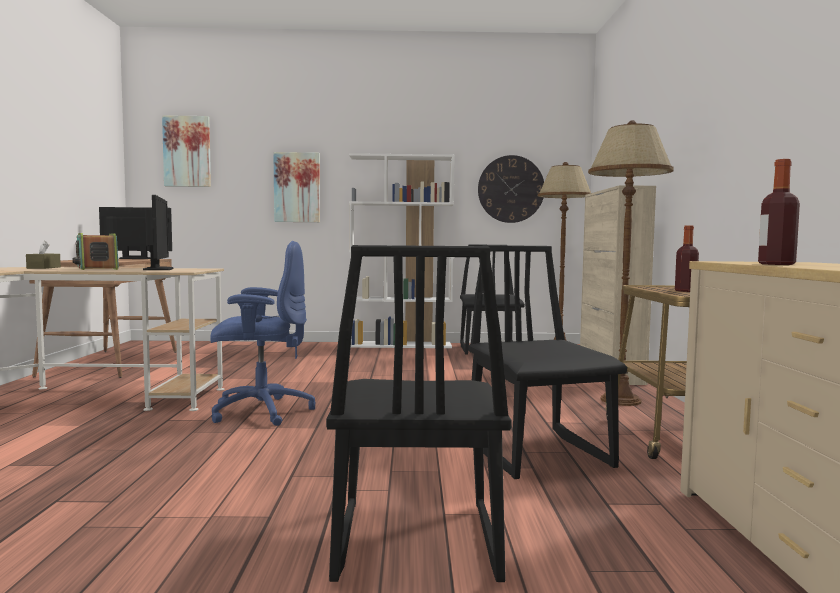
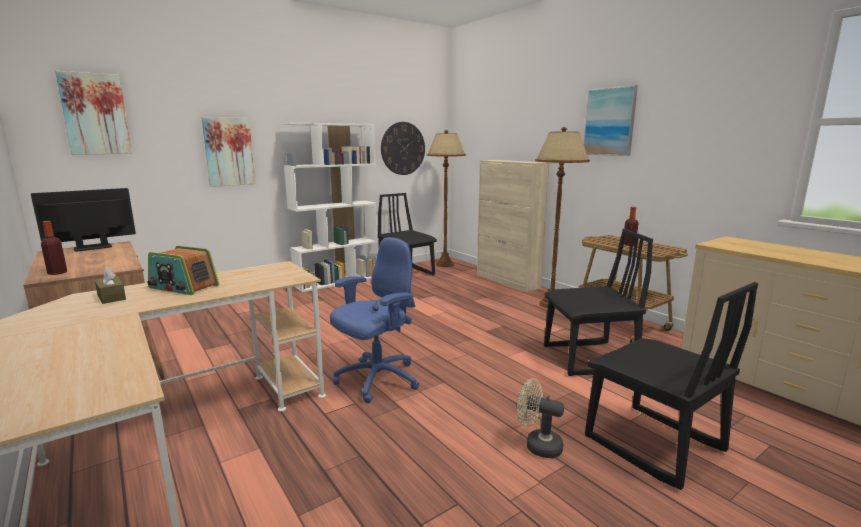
camera: 35 degrees left, 10 degrees up
(158, 269) = (251, 276): monitor -> none
(280, 494) = (537, 445): none -> beige fan
(539, 453) = (589, 359): black chair -> black chair turned 135 degrees clockwise
(712, 105) = (609, 121): none -> picture
(776, 264) = (771, 254): bottle -> bottle (57, 273)

